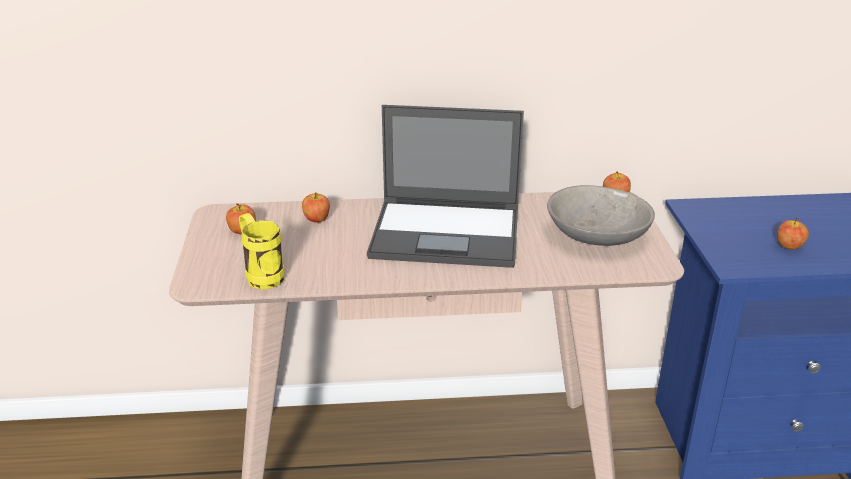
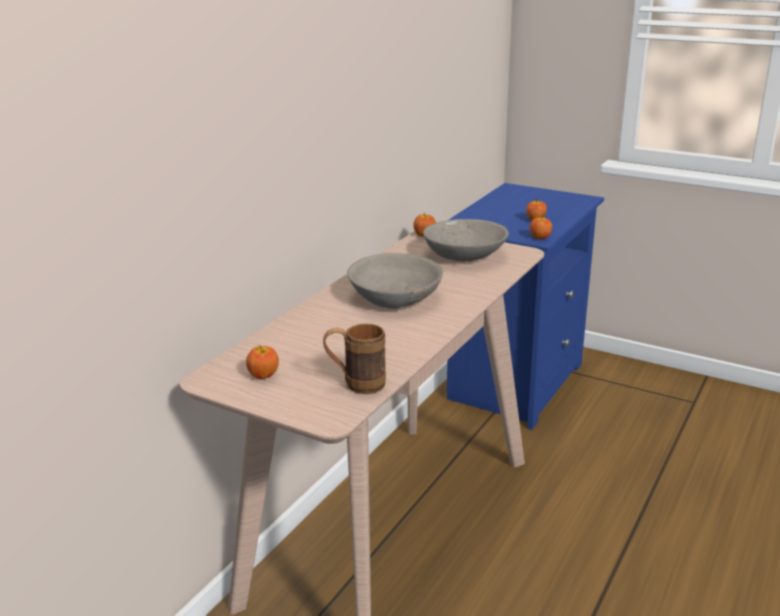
camera: 55 degrees left, 5 degrees down
(261, 275) = (356, 384): yellow mug -> brown mug
(316, 219) = (294, 338): apple -> apple (540, 237)
(448, 233) = (395, 297): laptop -> grey bowl

